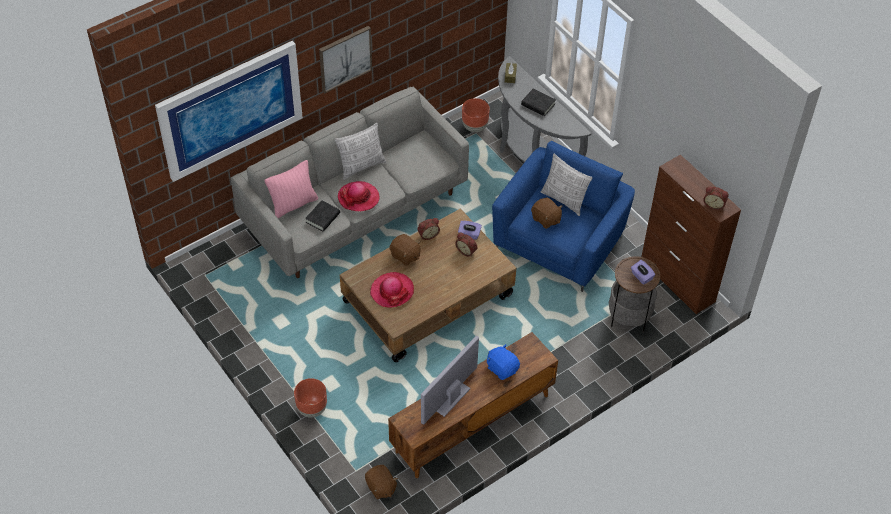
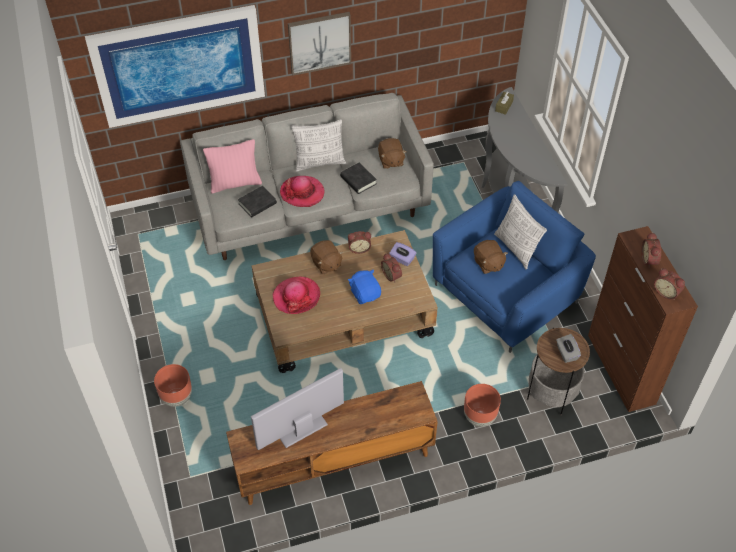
camera: 20 degrees right, 0 degrees up
(381, 487) = (207, 503): brown plush toy -> brown plush toy (390, 161)
(474, 127) = (465, 156): brown planter -> brown planter (479, 416)
(502, 368) = (372, 412): blue plush toy -> blue plush toy (365, 294)
(538, 104) = (521, 141): black book -> black book (358, 180)
(641, 277) = (566, 353): purple tissue box -> grey tissue box
(692, 182) = (650, 260): none -> alarm clock

